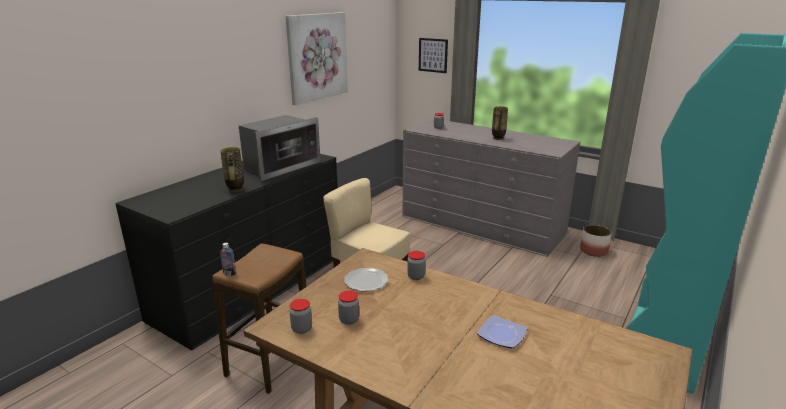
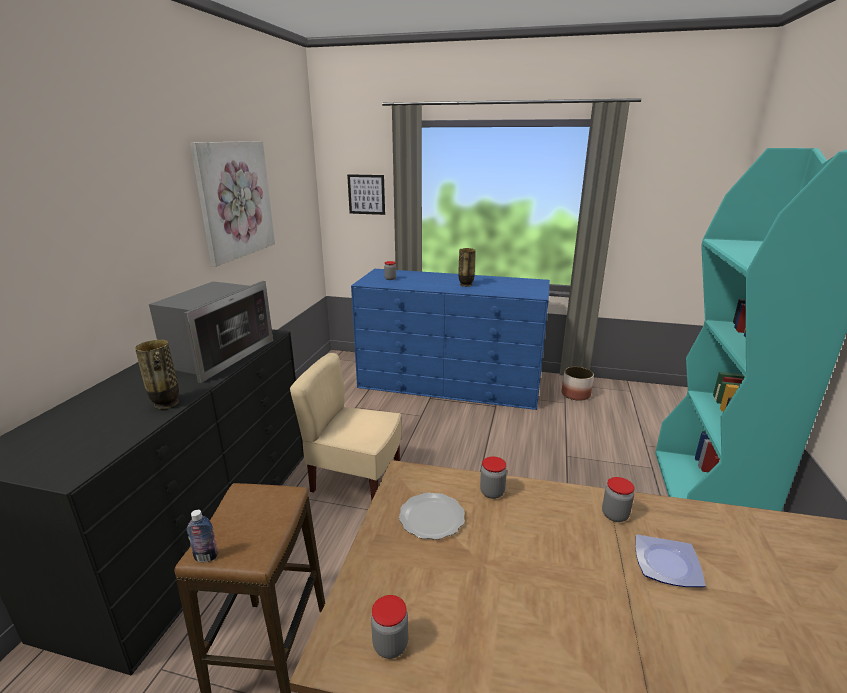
camera: 20 degrees left, 0 degrees up
(349, 320) = (452, 601): jar -> jar (615, 515)
(481, 224) = (450, 383): grey dresser -> blue dresser

